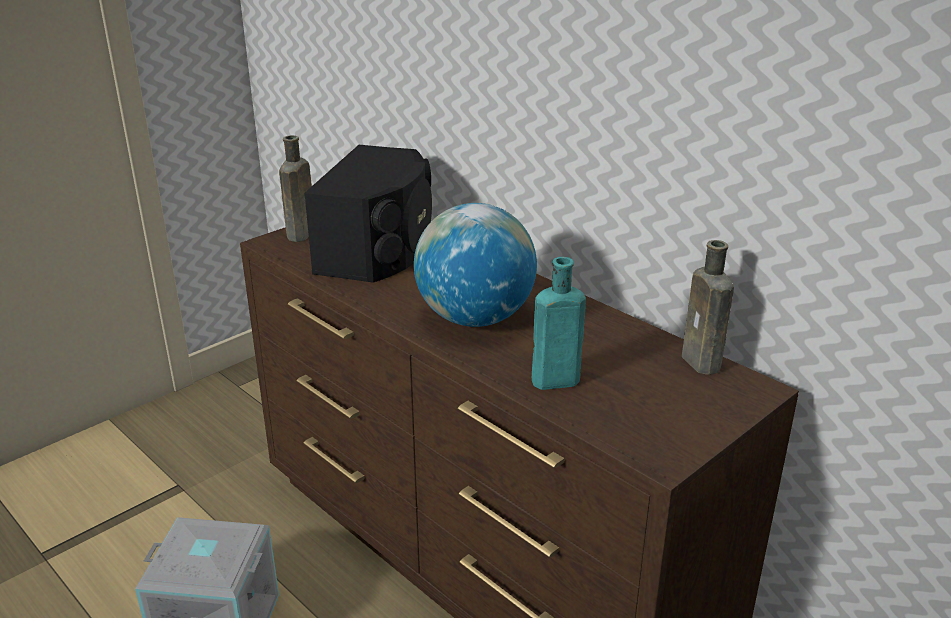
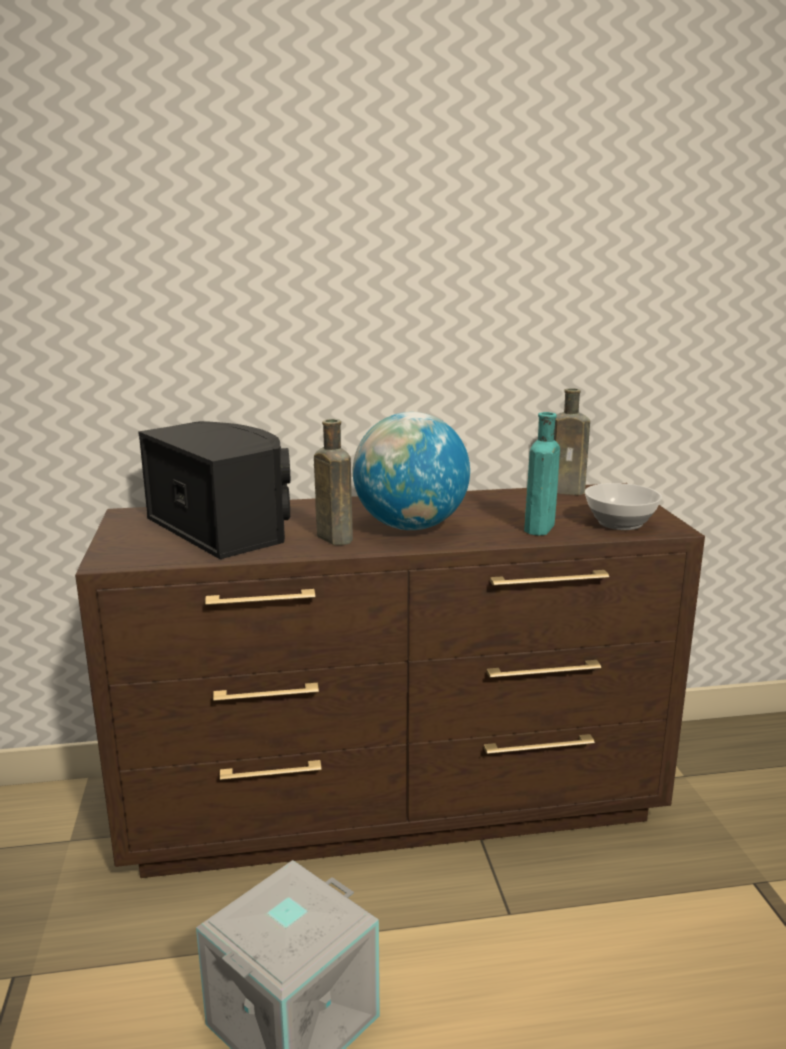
camera: 55 degrees left, 10 degrees down
(302, 233) = (121, 545): brown bottle -> brown bottle (333, 537)
(635, 422) = (619, 523): none -> bowl

